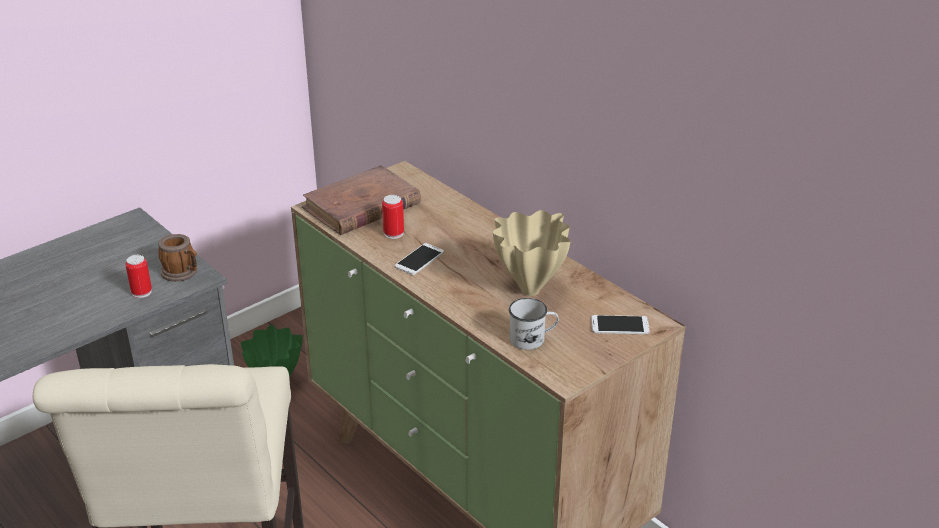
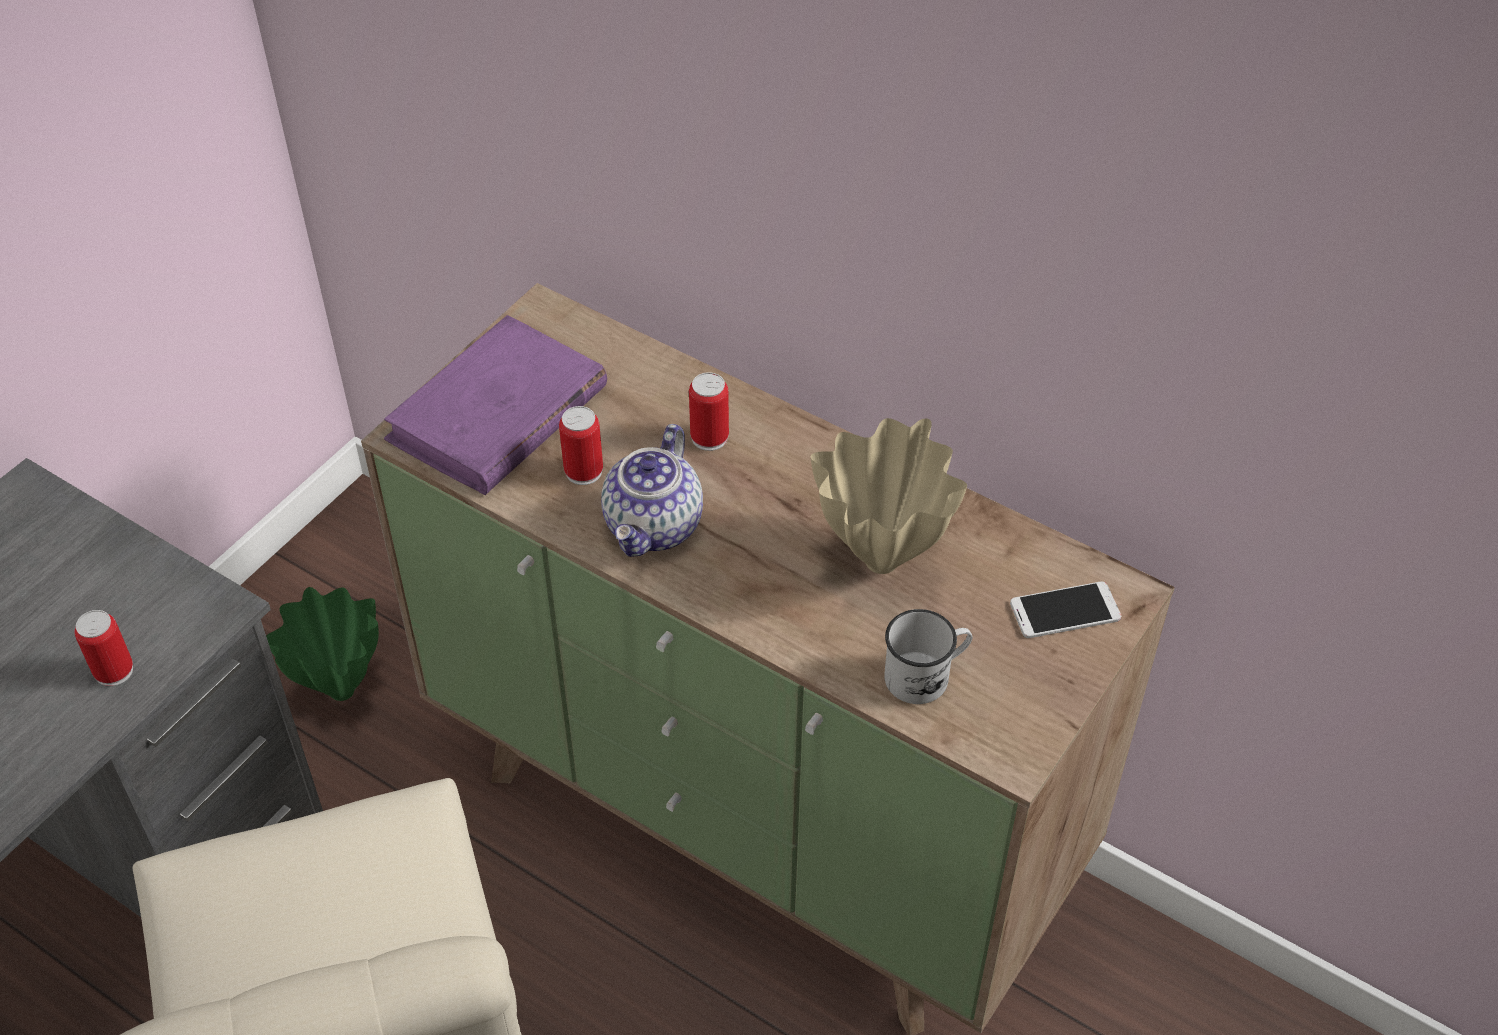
camera: 15 degrees left, 15 degrees up
(182, 273) = (177, 607): mug -> none
(361, 206) = (497, 414): brown book -> purple book
(419, 259) = (655, 527): phone -> teapot
(463, 230) = (709, 437): none -> can

